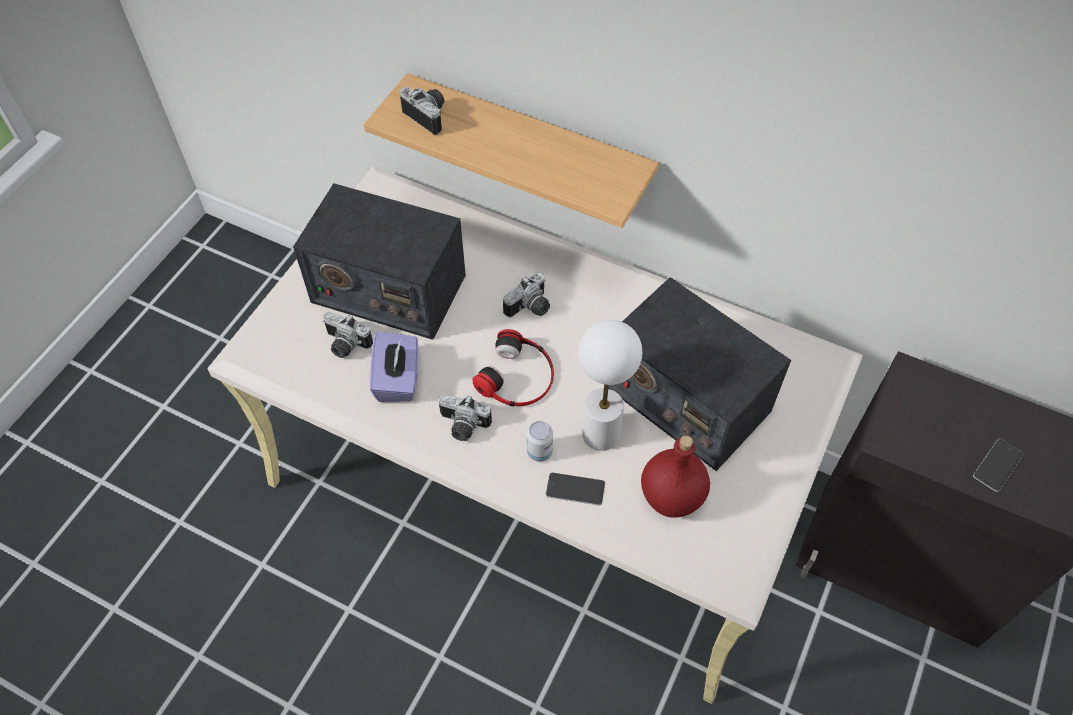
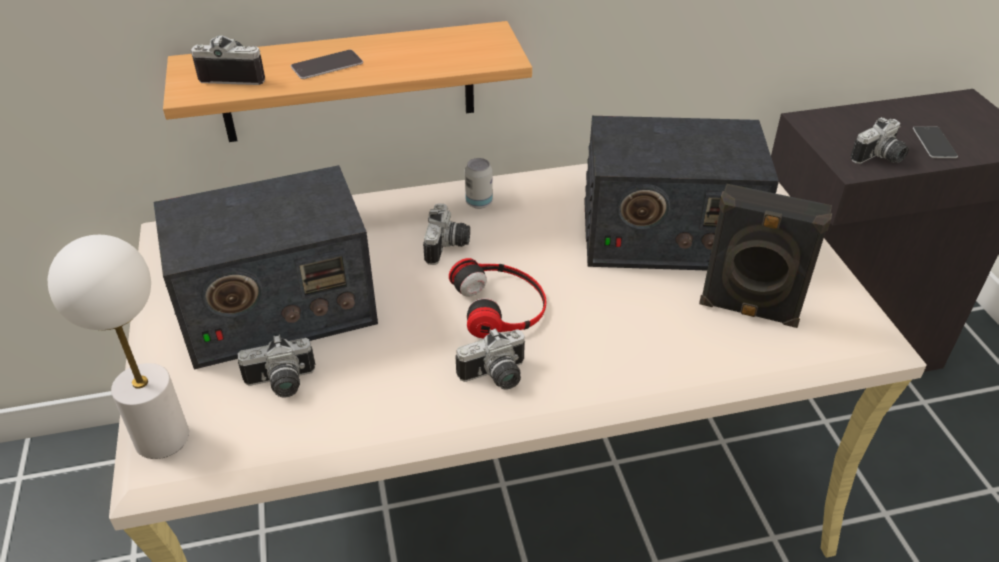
camera: 40 degrees left, 15 degrees down
(398, 379) = (379, 379): purple tissue box -> none
(539, 452) = (595, 351): can -> can (479, 203)
(575, 489) = (664, 359): phone -> phone (327, 65)
(600, 434) = (631, 304): white table lamp -> white table lamp (161, 438)
(673, 496) = (748, 311): red bottle -> black speaker
(925, 447) = (880, 158): none -> camera

